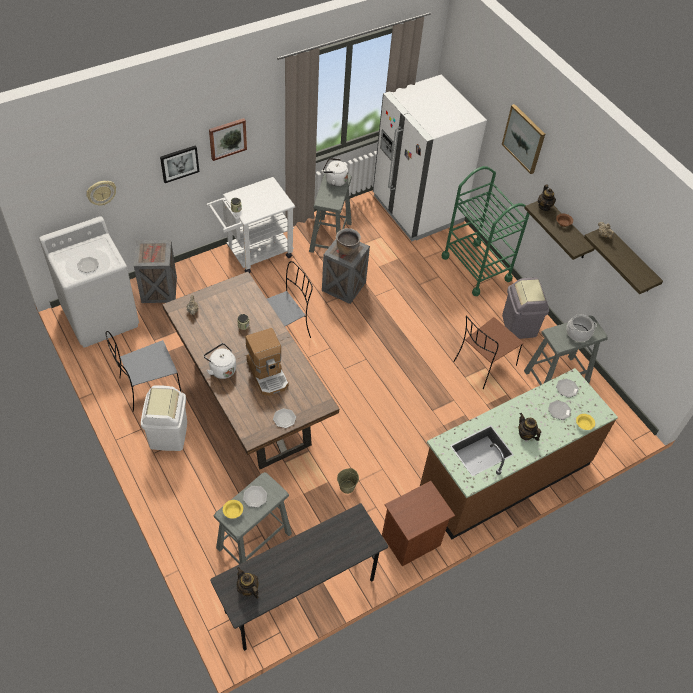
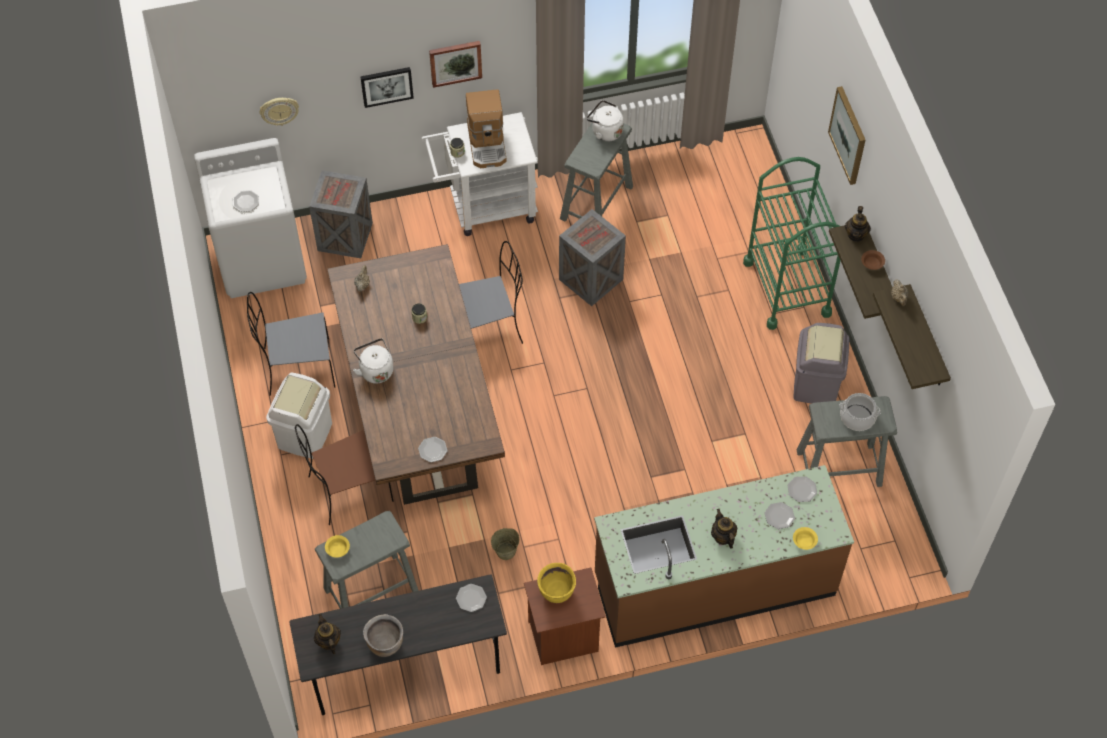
camera: 20 degrees right, 5 degrees up
(255, 496) = (368, 537): plate -> plate (471, 598)
(268, 373) = (431, 388): coffee machine -> coffee machine (487, 144)
(347, 249) = (593, 234): brown cooking pot -> brown cooking pot (385, 643)
(412, 505) = (556, 592): none -> yellow cooking pot
(417, 209) = (735, 182): white fridge -> none
(483, 364) = (744, 429): brown chair -> brown chair (348, 490)

